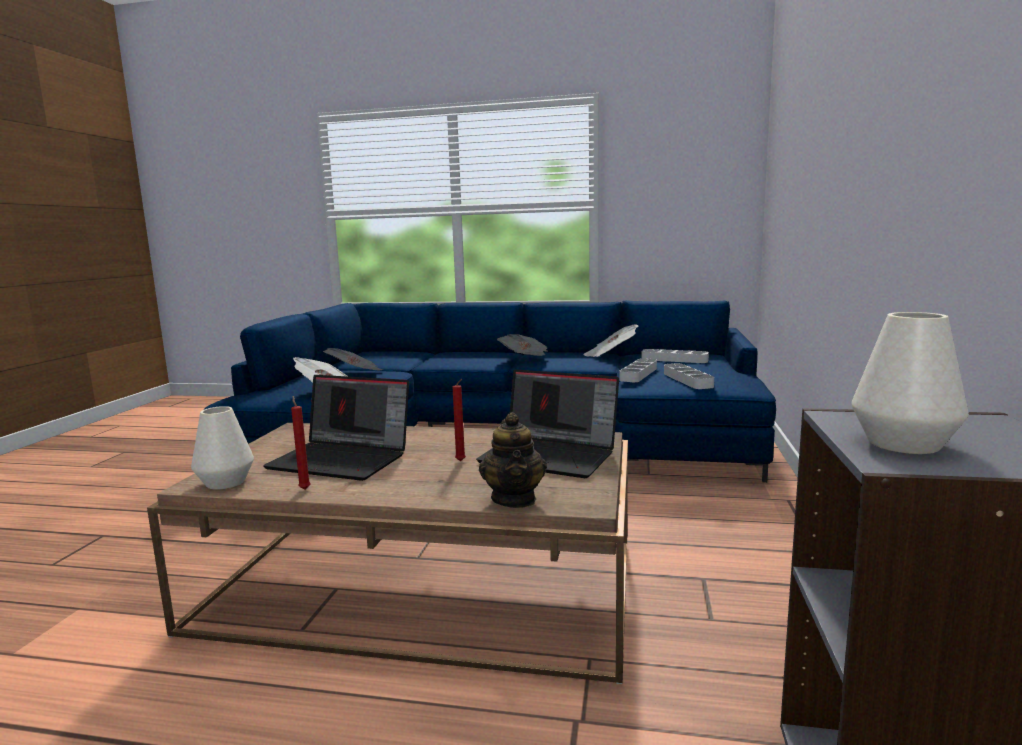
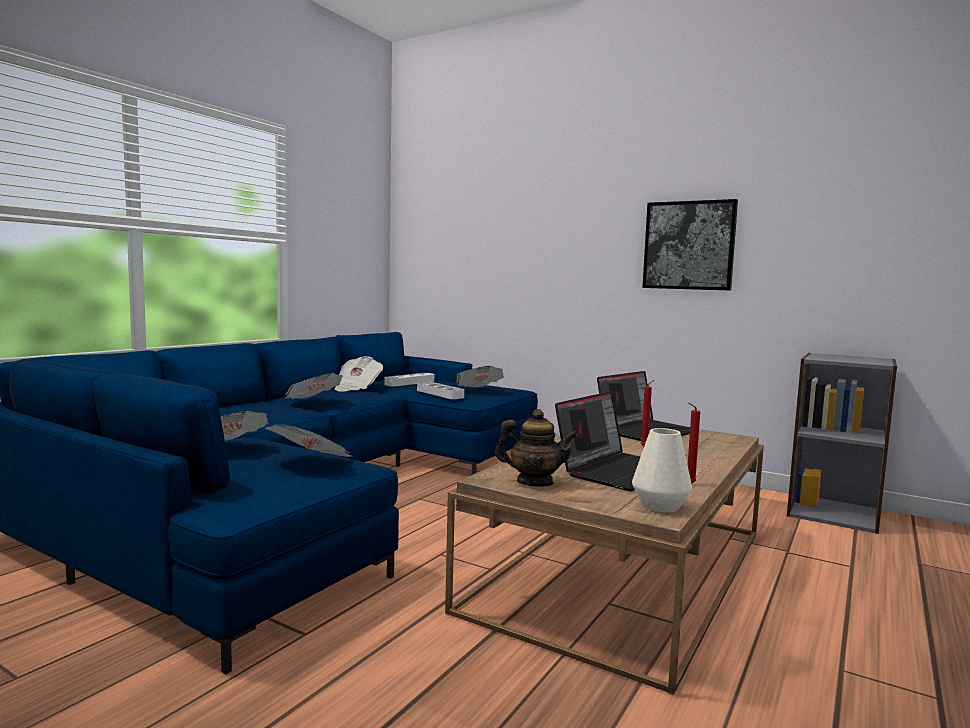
camera: 70 degrees left, 5 degrees down
(514, 499) = (726, 446): teapot -> teapot (534, 482)
(687, 380) = (479, 391): grey tray -> newspaper
(903, 443) = (856, 360): white vase -> none
(911, 155) = (689, 245): none -> picture

